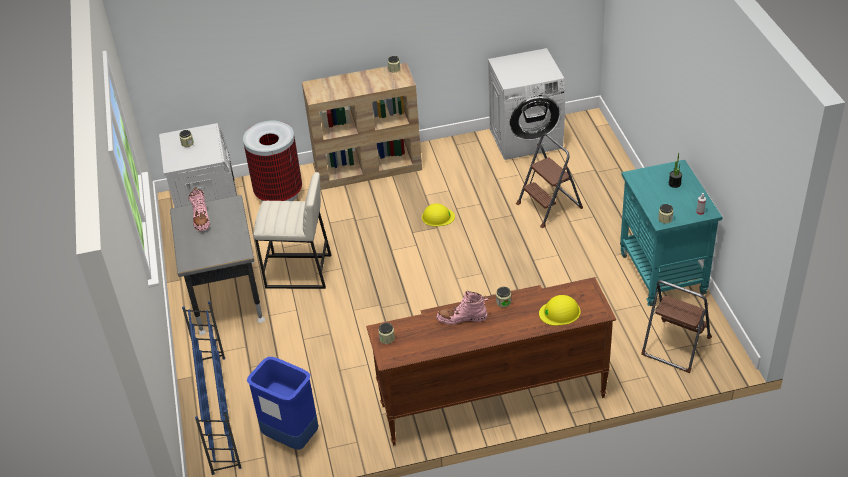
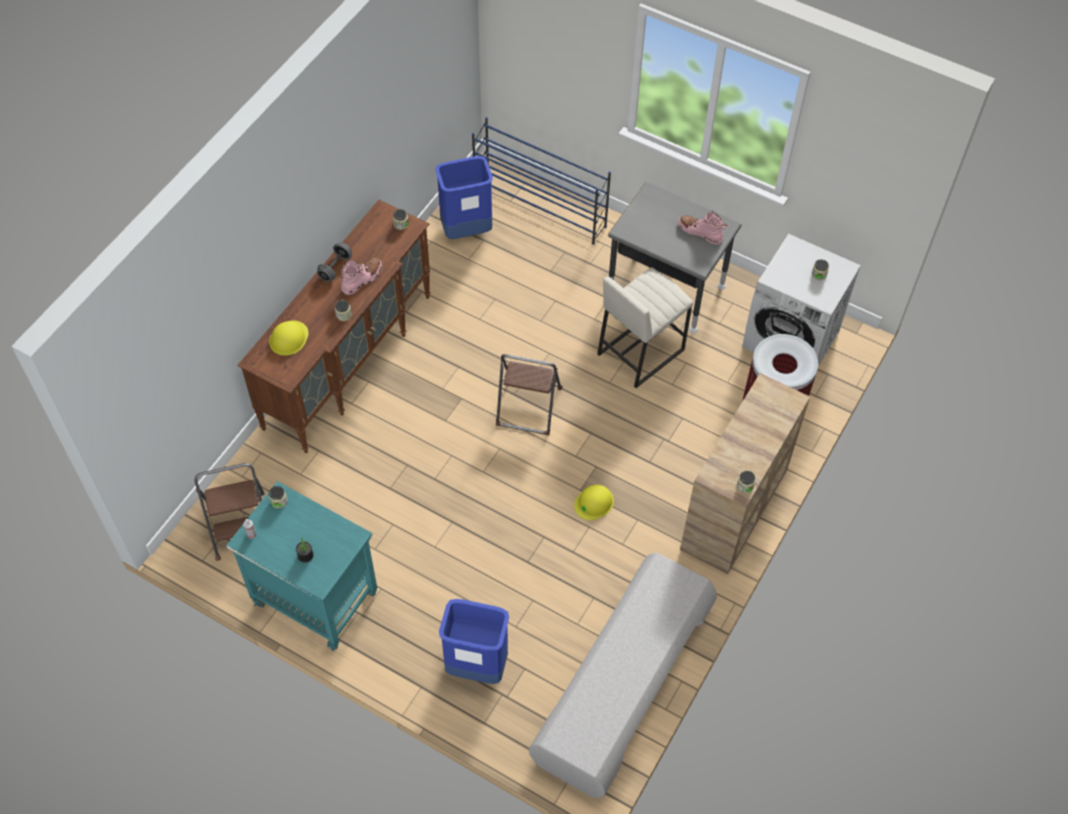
camera: 130 degrees right, 15 degrees up
(472, 339) = (335, 268): none -> grey dumbbell
(526, 140) = (624, 683): white washing machine -> grey bench
(551, 205) = (502, 606): brown step ladder -> brown step ladder (527, 408)
(597, 189) = (476, 667): none -> blue trash can

